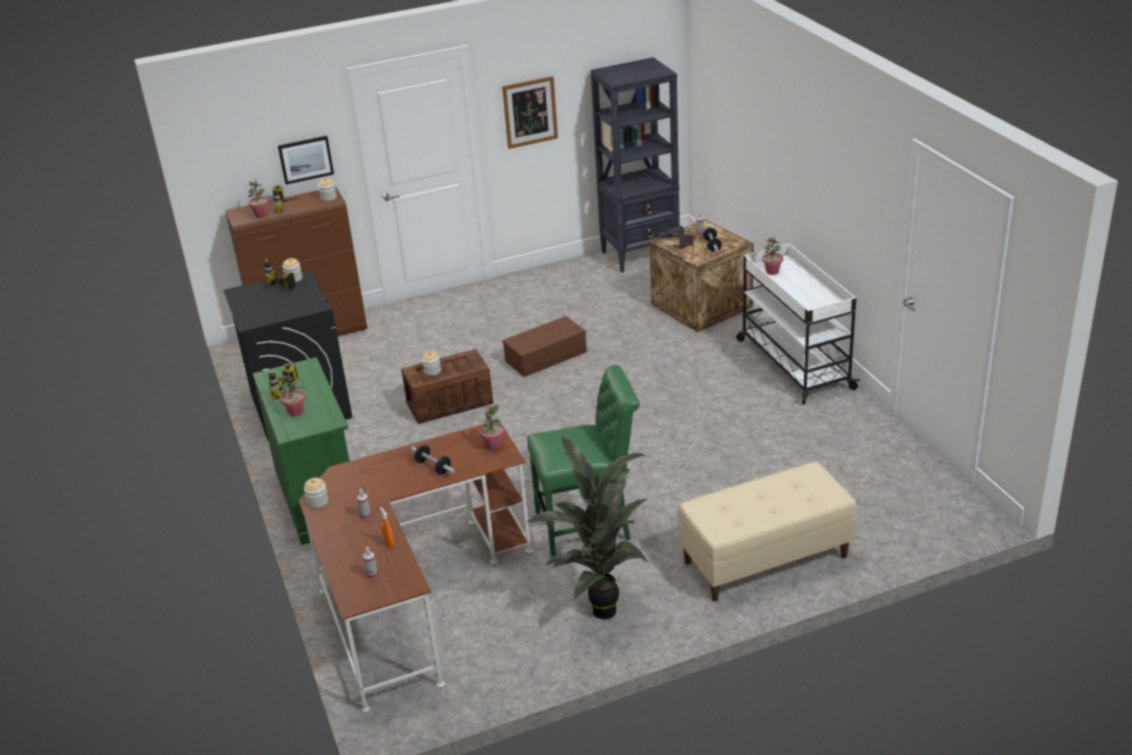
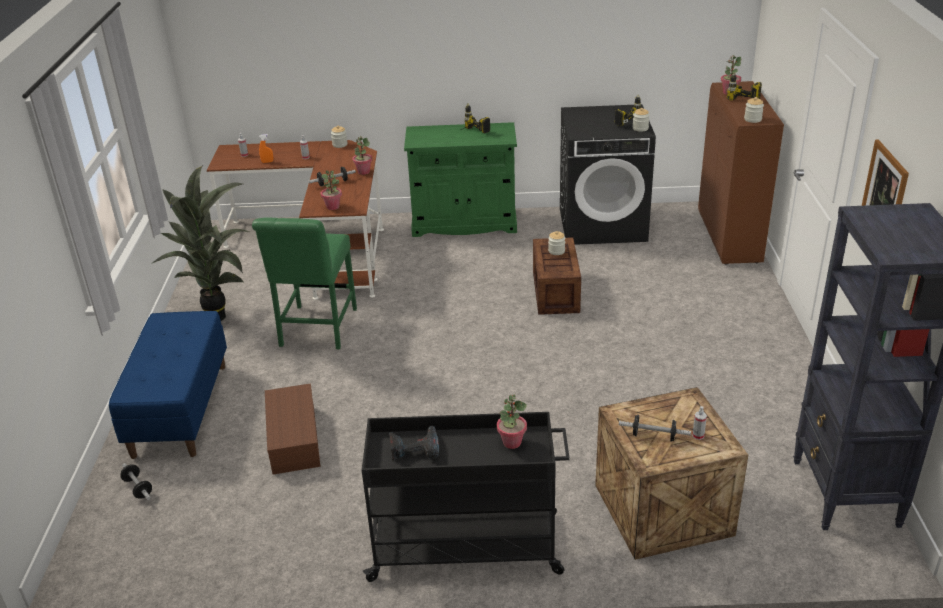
camera: 110 degrees right, 0 degrees up
(296, 412) = (441, 133): potted plant -> potted plant (363, 172)
(305, 159) = (787, 81): picture -> none
(545, 357) = (605, 359): brown storage box -> brown storage box (293, 439)
(677, 241) = (684, 409): power drill -> power drill (415, 449)
(765, 560) = (180, 409): beige bench -> blue bench
(793, 363) = (467, 547): white cart -> black cart
(873, 533) = (138, 488): none -> dumbbell

